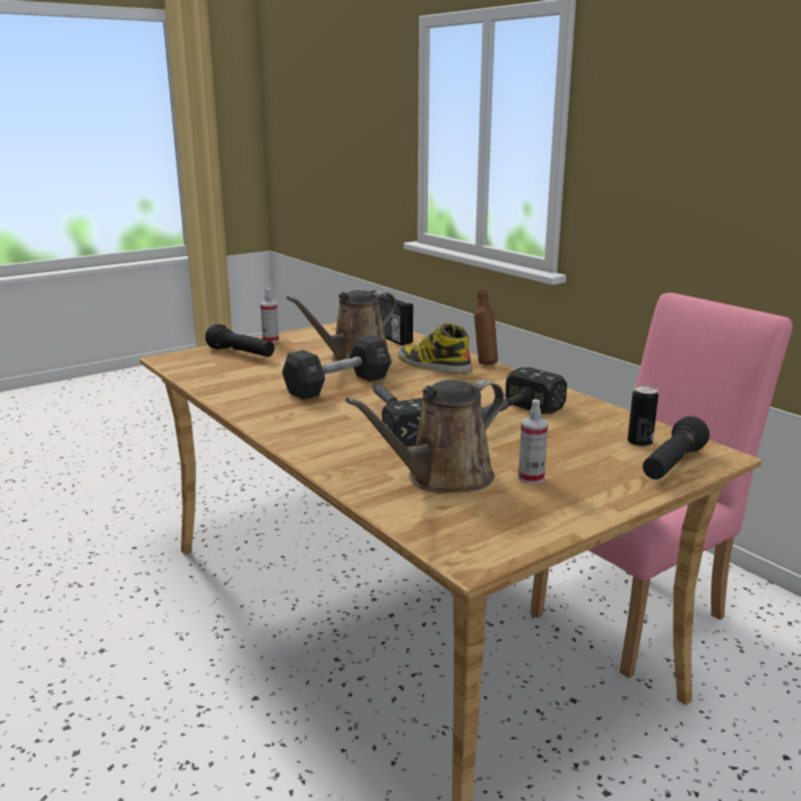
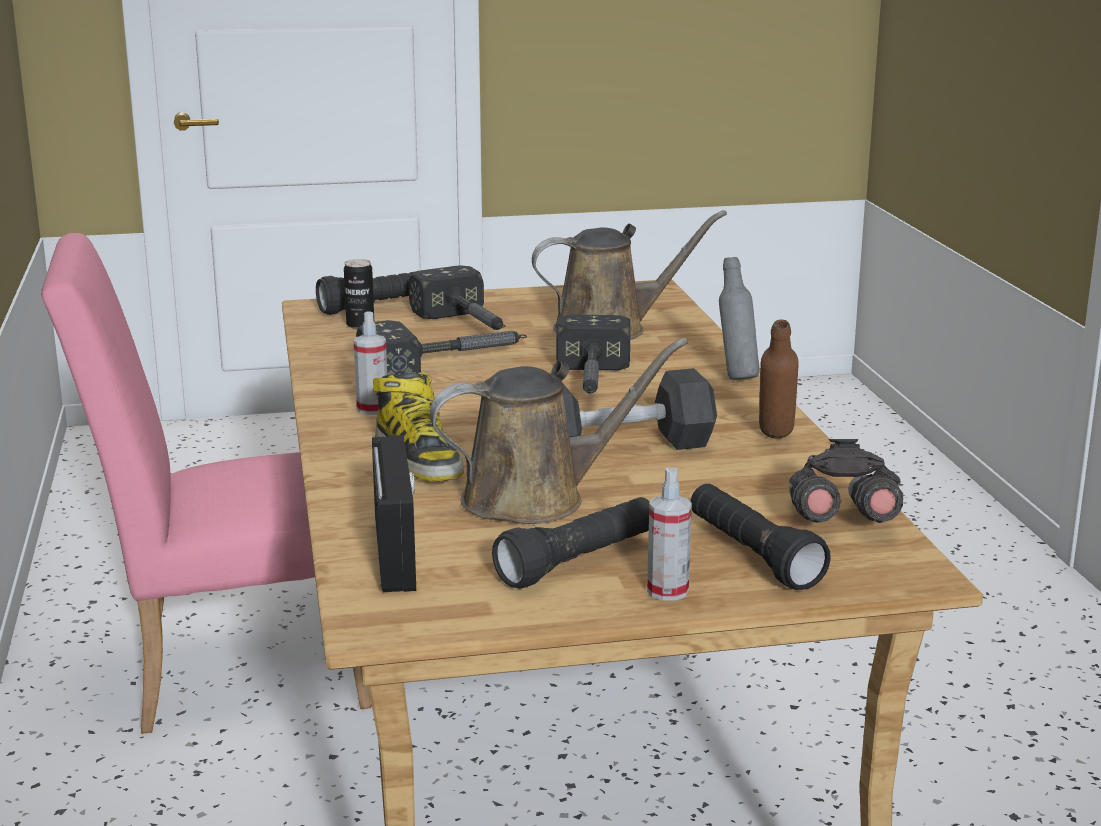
camera: 155 degrees left, 0 degrees up
(204, 370) = (839, 522): none -> grey binoculars
(298, 445) = (736, 377): none -> grey bottle
(313, 343) = (578, 562): none -> black flashlight
(484, 363) = (328, 448): brown bottle -> brown bottle (775, 440)
(531, 478) = (526, 317): spray bottle -> spray bottle (372, 409)
(559, 457) = (469, 326): none -> hammer

